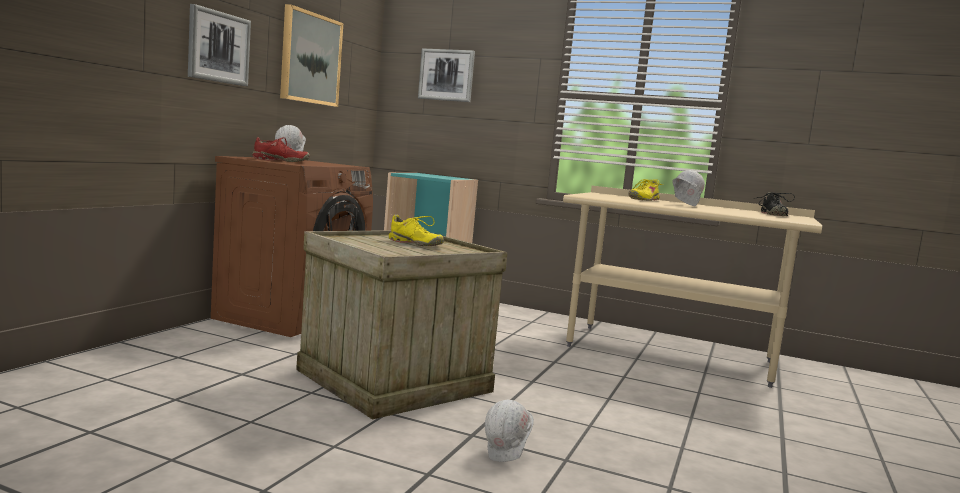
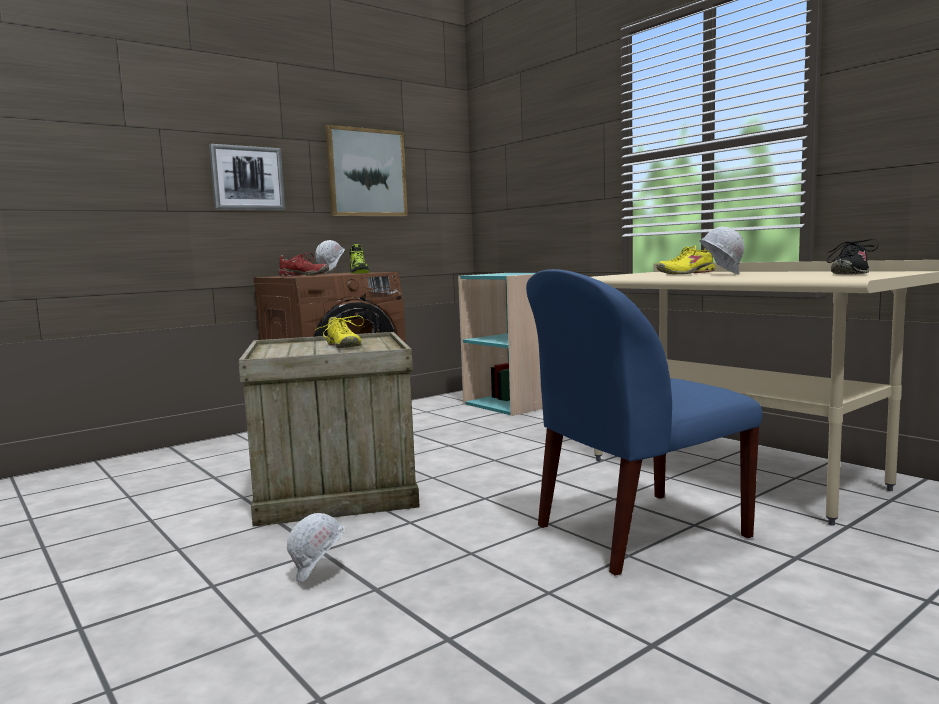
camera: 30 degrees right, 0 degrees up
(326, 163) = (359, 273): none -> shoe
(446, 75) = (521, 163): picture -> none
(673, 401) = (636, 532): none -> blue chair

